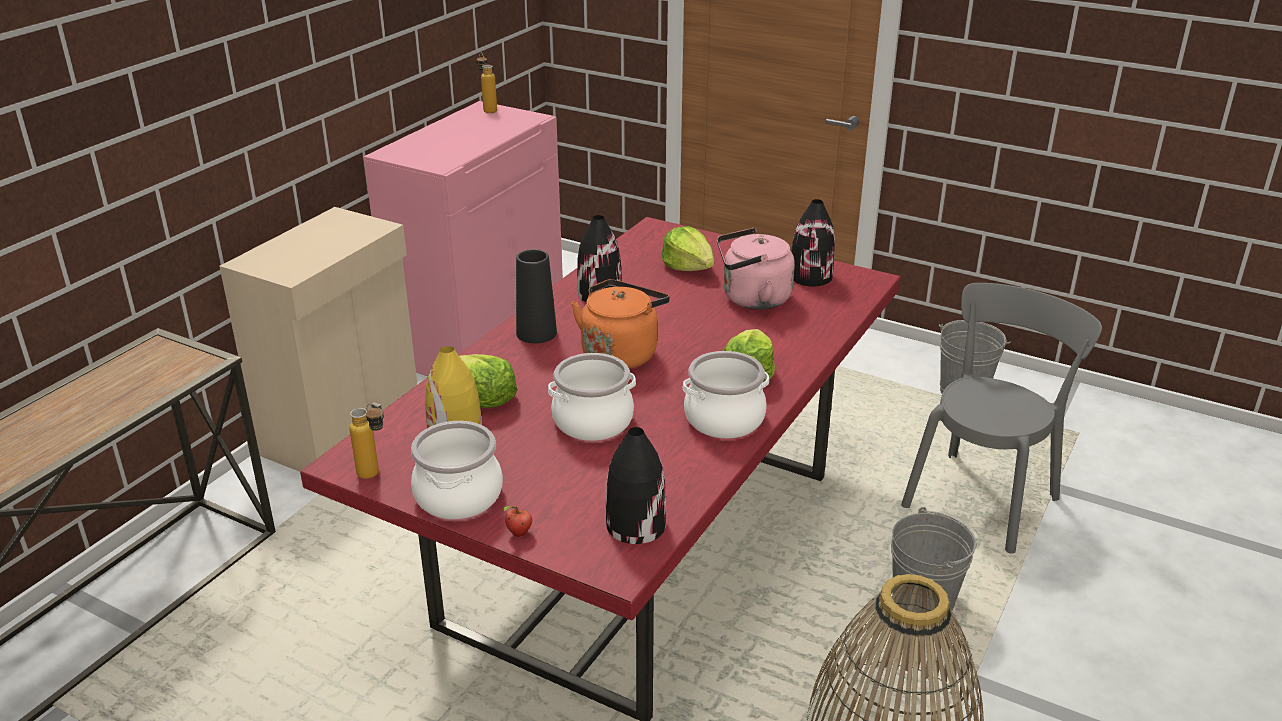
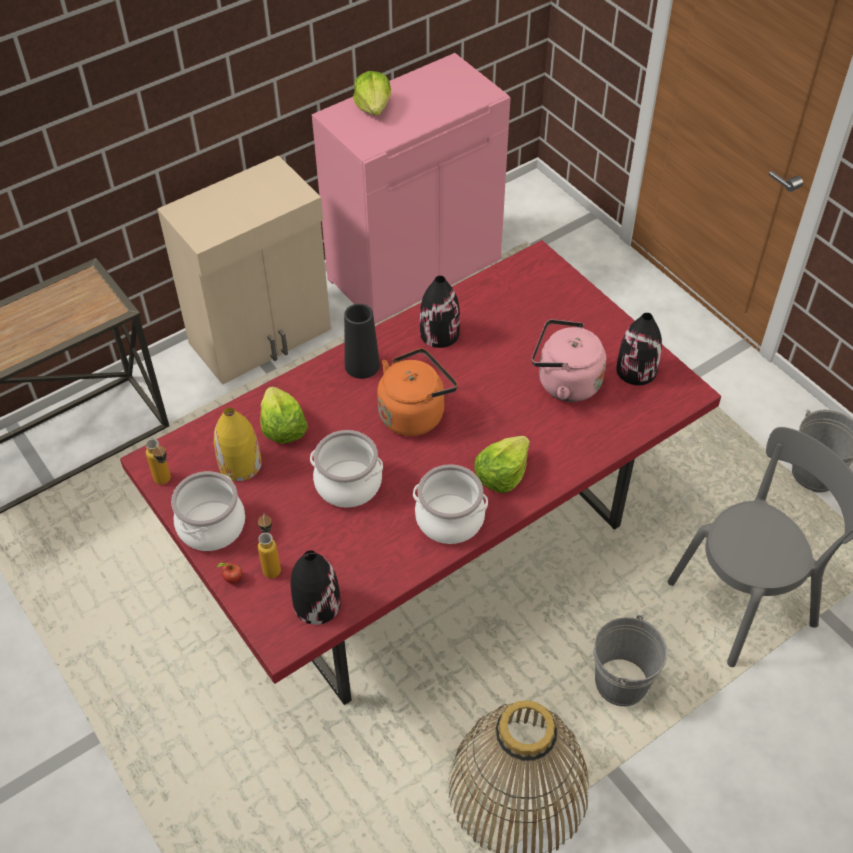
camera: 25 degrees right, 20 degrees up
(488, 109) = (454, 69): bottle -> bottle (271, 565)
(688, 267) = (536, 322): lettuce -> lettuce (373, 107)

